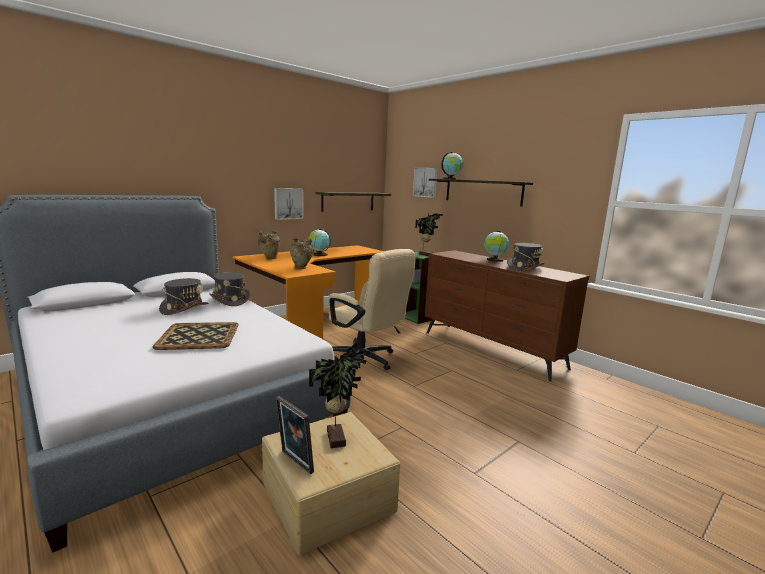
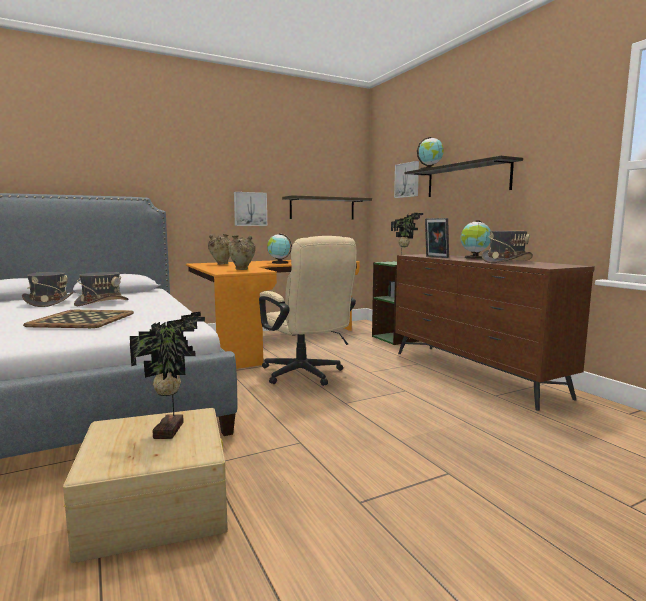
camera: 15 degrees right, 5 degrees down
(230, 300) = (155, 298): grey hat -> grey hat (49, 303)
(294, 463) = (98, 448): picture frame -> picture frame (435, 257)

